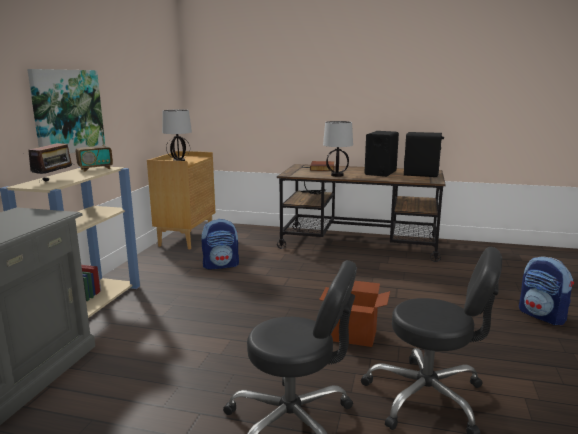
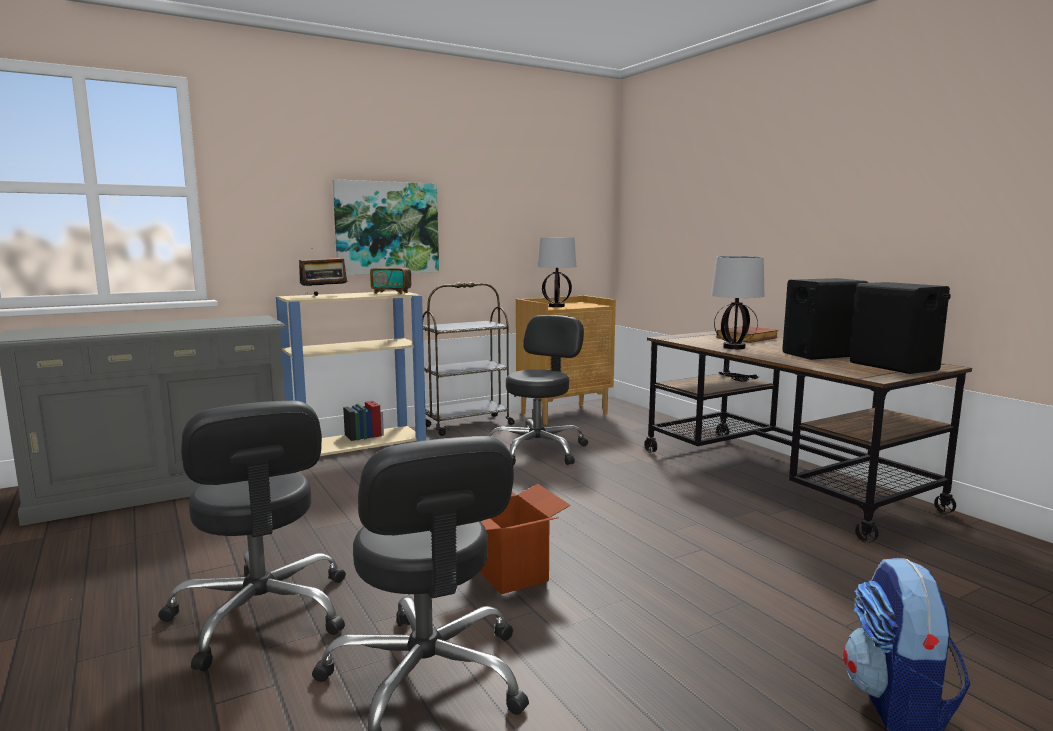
camera: 45 degrees right, 5 degrees down
(139, 265) = (467, 425): none -> grey cart
(221, 265) = (539, 449): backpack -> black office chair

